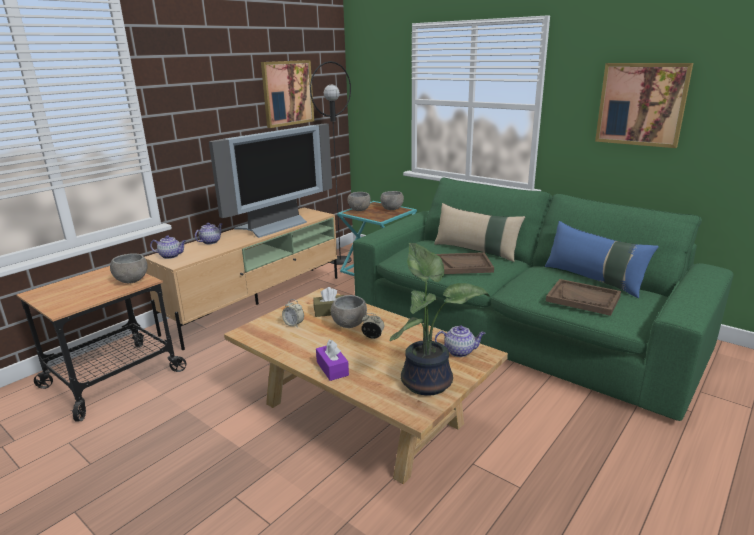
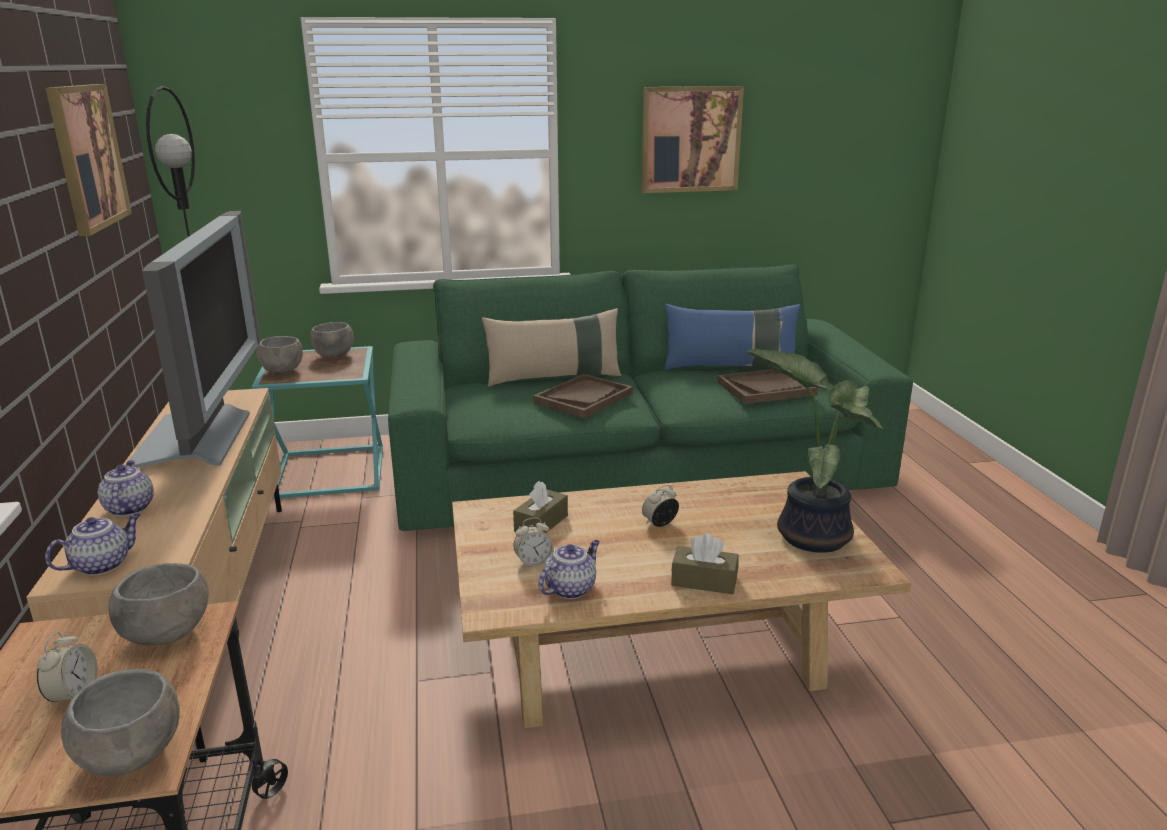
camera: 50 degrees left, 0 degrees up
(89, 285) = (74, 695): none -> alarm clock
(332, 368) = (704, 581): purple tissue box -> brown tissue box
(350, 324) = (603, 525): grey bowl -> grey bowl (132, 756)
(459, 351) = (770, 491): teapot -> teapot (570, 588)

